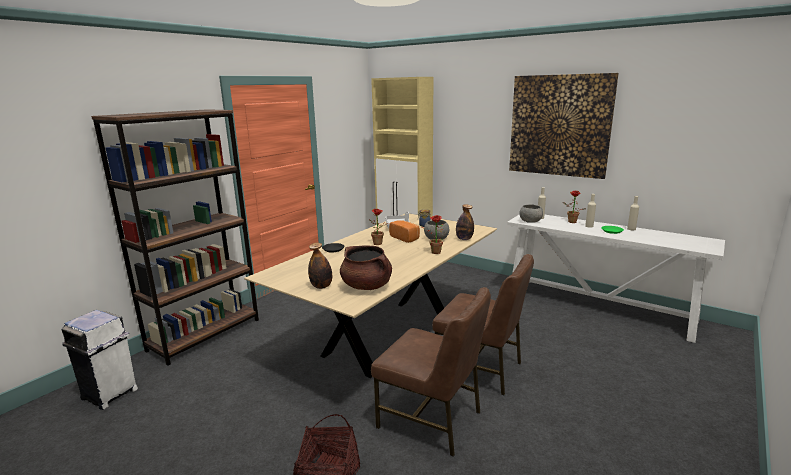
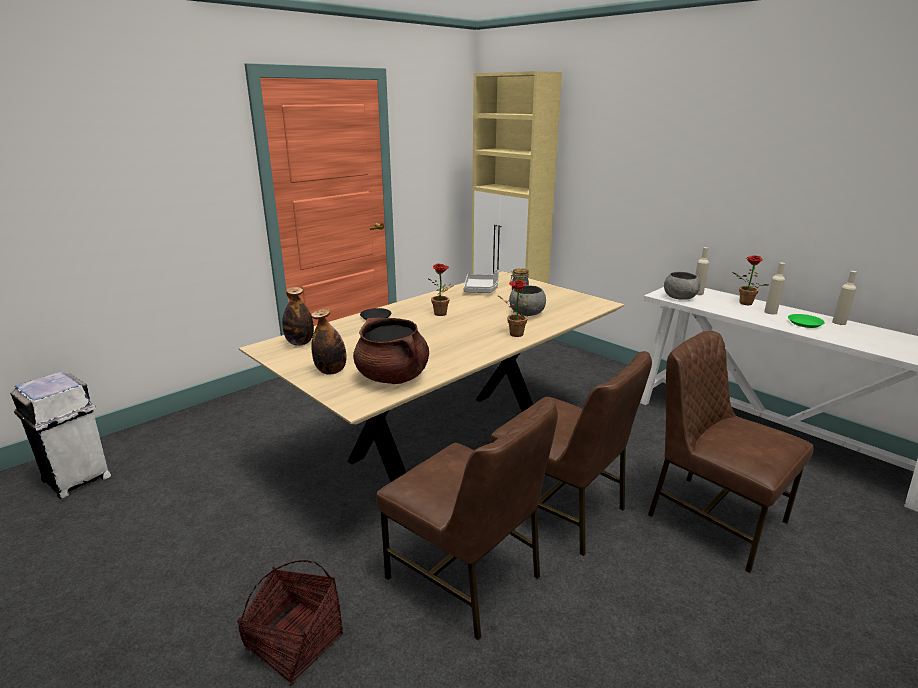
camera: 10 degrees right, 5 degrees up
(205, 334) = (216, 413): brown bookcase -> none
(405, 238) = (483, 308): bread -> none
(464, 239) = (567, 317): bottle -> bottle (300, 343)
(559, 125) = (743, 152): picture -> none
(578, 361) = (714, 518): none -> brown chair

